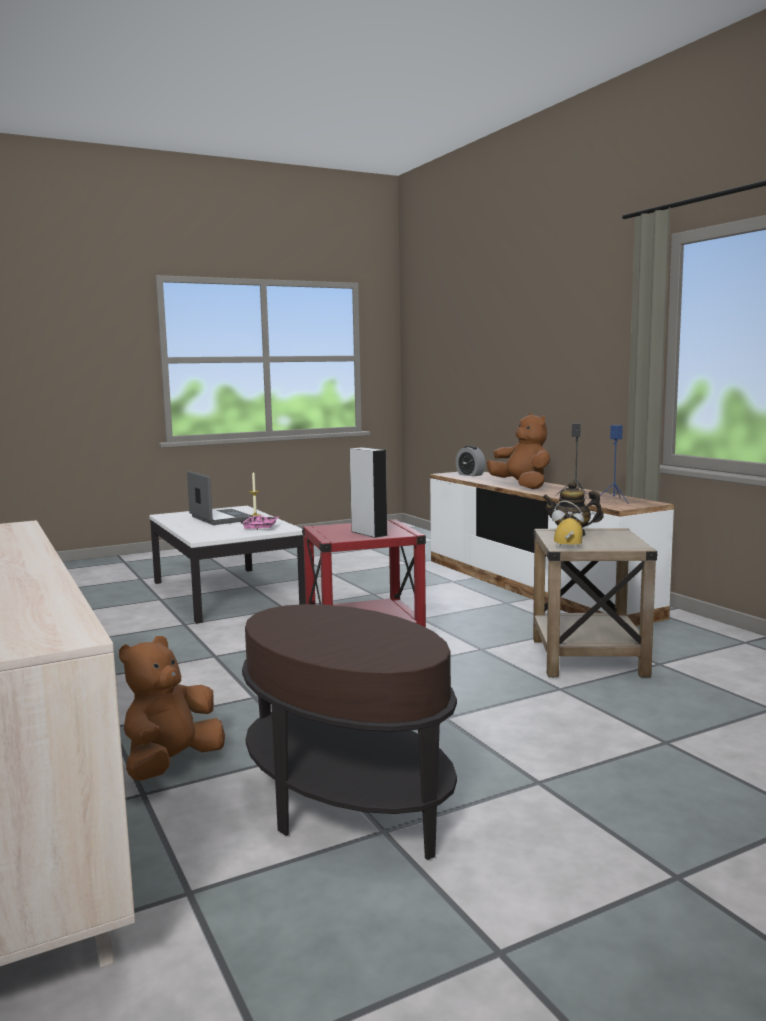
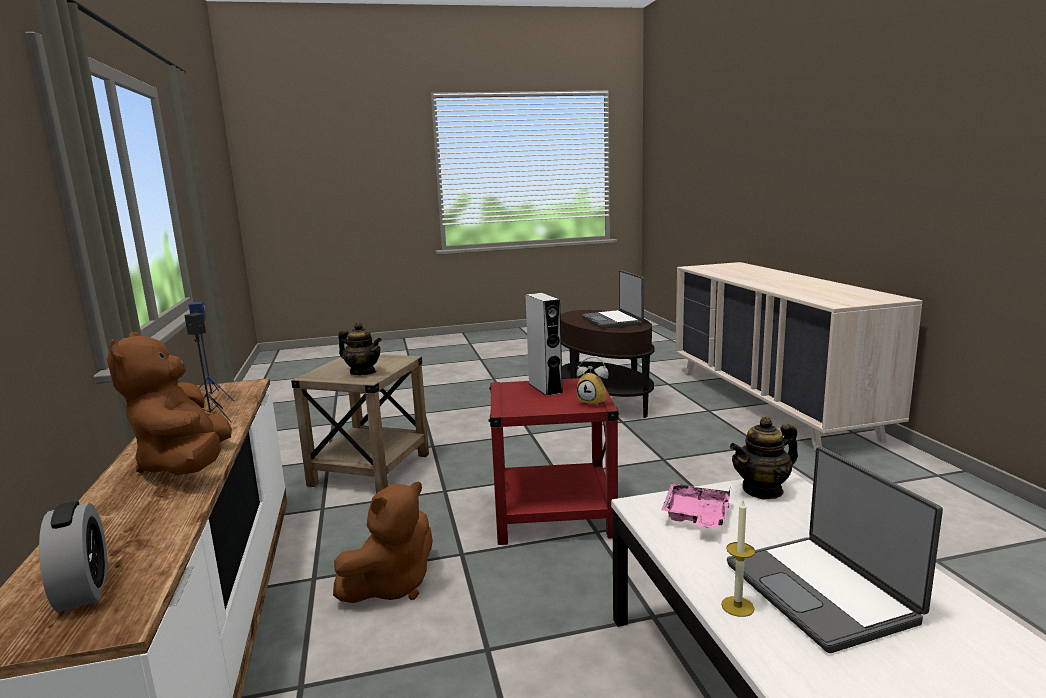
camera: 165 degrees left, 5 degrees up
(171, 765) = (701, 421): brown plush toy -> brown plush toy (392, 586)
(217, 535) = (762, 490): none -> teapot
(322, 630) = (613, 320): none -> laptop
(566, 548) = (403, 357): alarm clock -> alarm clock (594, 402)

